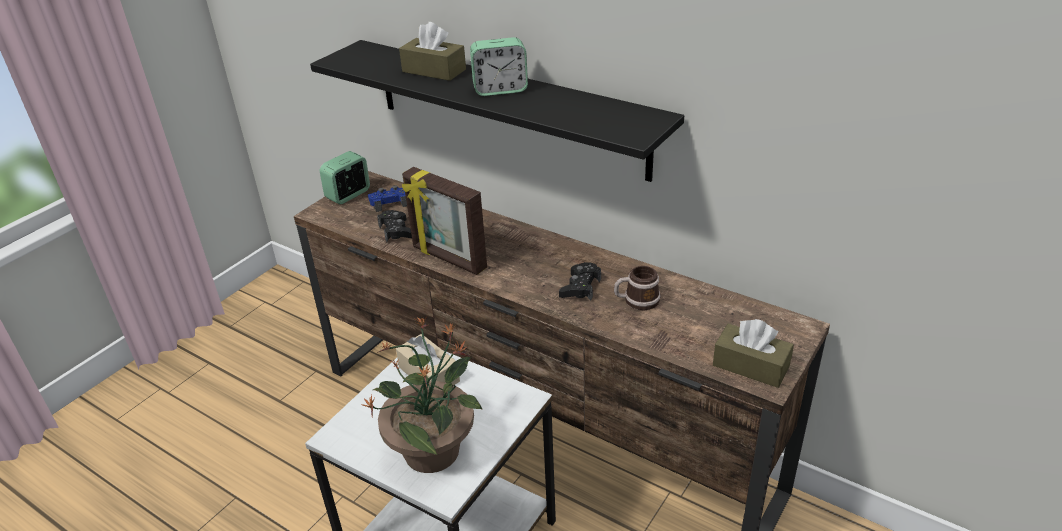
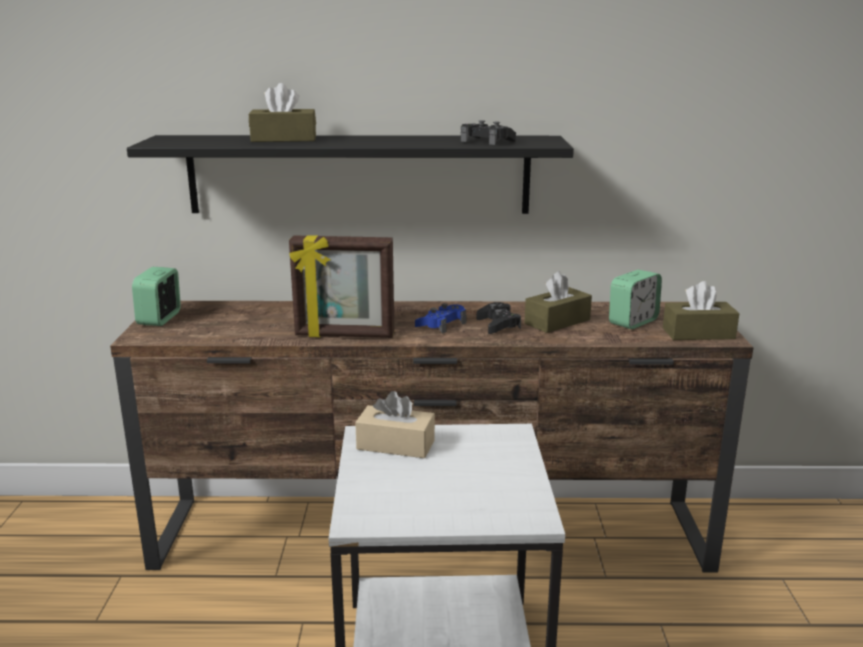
camera: 35 degrees left, 15 degrees down
(390, 202) = (219, 314): blue game controller -> blue game controller (441, 325)
(397, 231) = (258, 330): black game controller -> black game controller (486, 141)
(433, 450) = (478, 494): potted plant -> none
(500, 89) = (376, 140): alarm clock -> alarm clock (633, 322)
(636, 301) = (557, 321): mug -> brown tissue box

